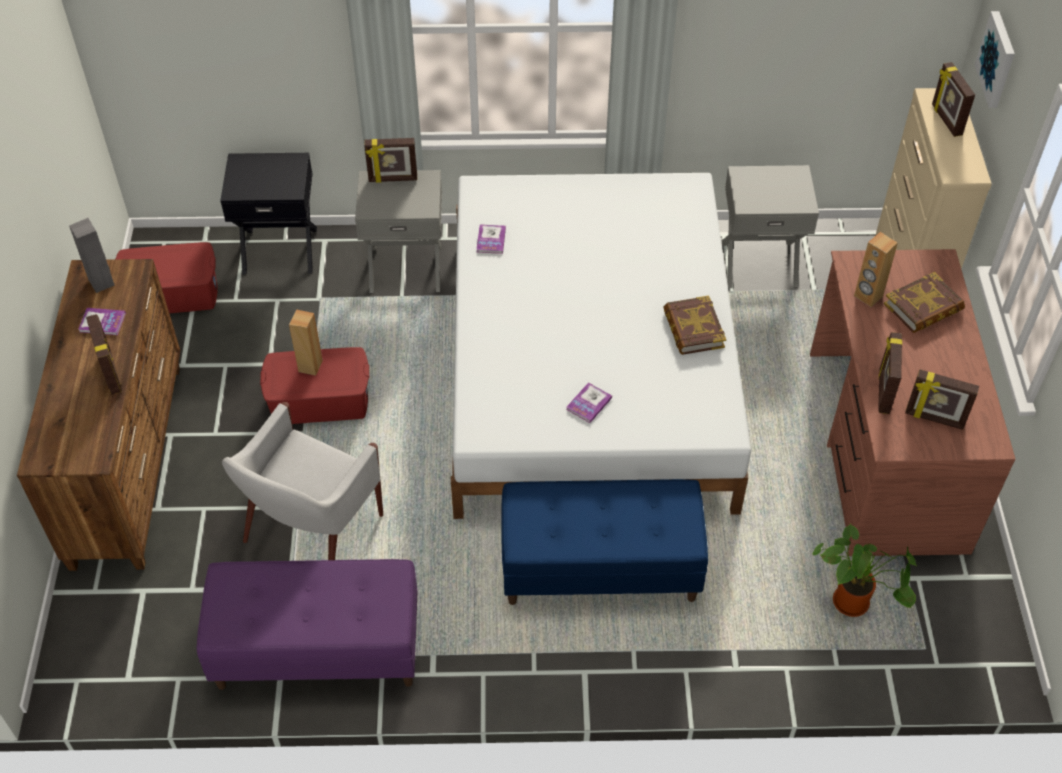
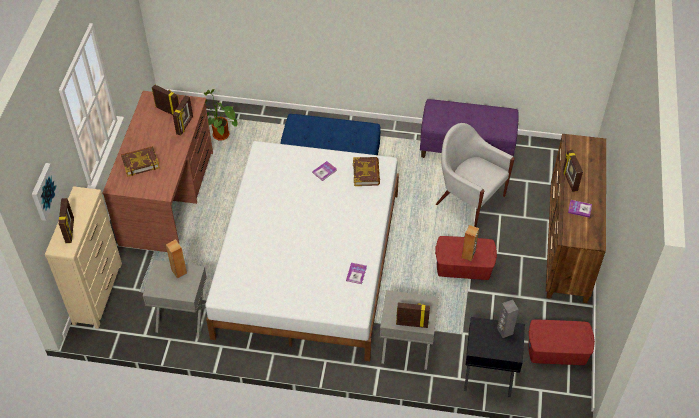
camera: 170 degrees left, 0 degrees up
(101, 282) = (584, 233): grey speaker -> grey speaker (504, 331)
(311, 530) = (469, 199): white armchair -> white armchair turned 90 degrees counterclockwise
(693, 329) = (257, 202): book -> book (366, 173)
(868, 296) = (165, 172): brown speaker -> brown speaker (179, 271)

